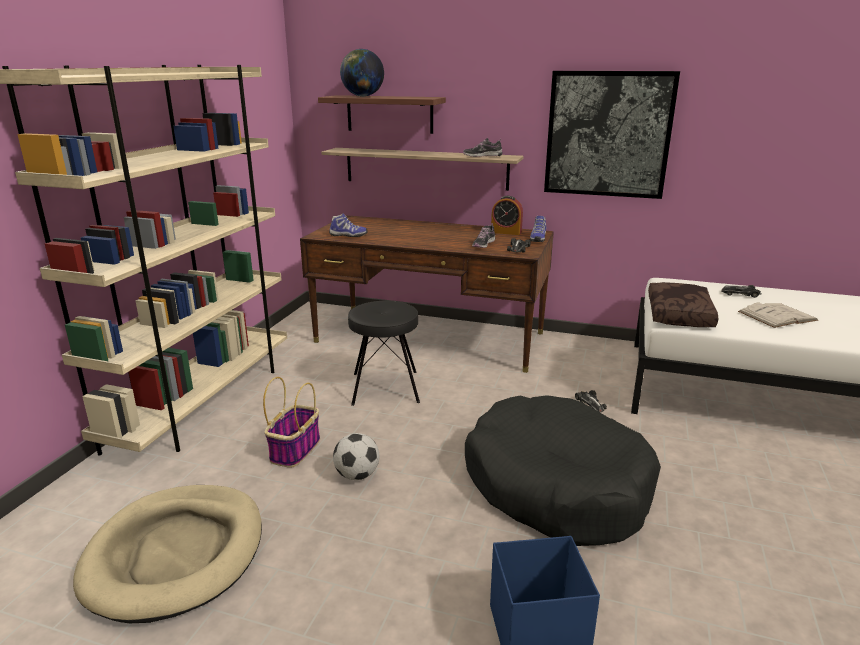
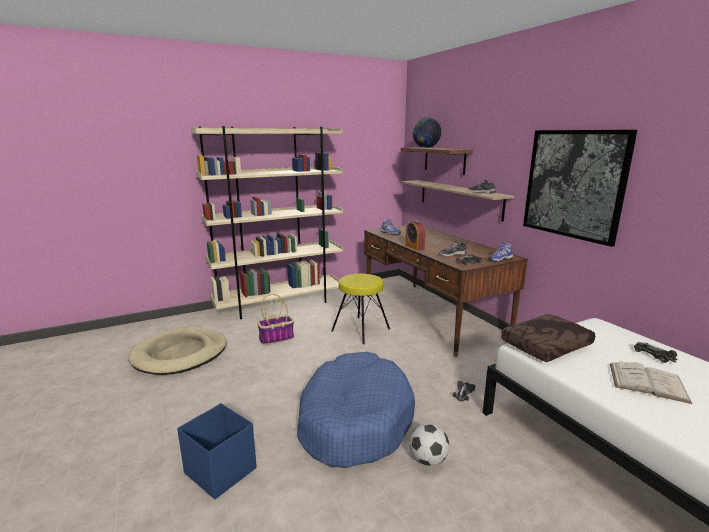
camera: 45 degrees right, 5 degrees down
(357, 475) = (279, 361): football -> football (428, 460)
(385, 388) = (360, 330): black stool -> yellow stool
(506, 232) = (488, 251): alarm clock -> alarm clock (414, 247)
(556, 486) = (354, 420): black dog bed -> blue dog bed

